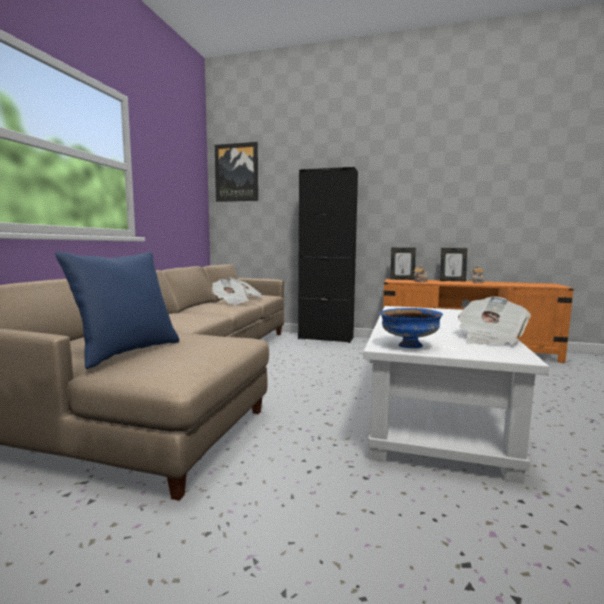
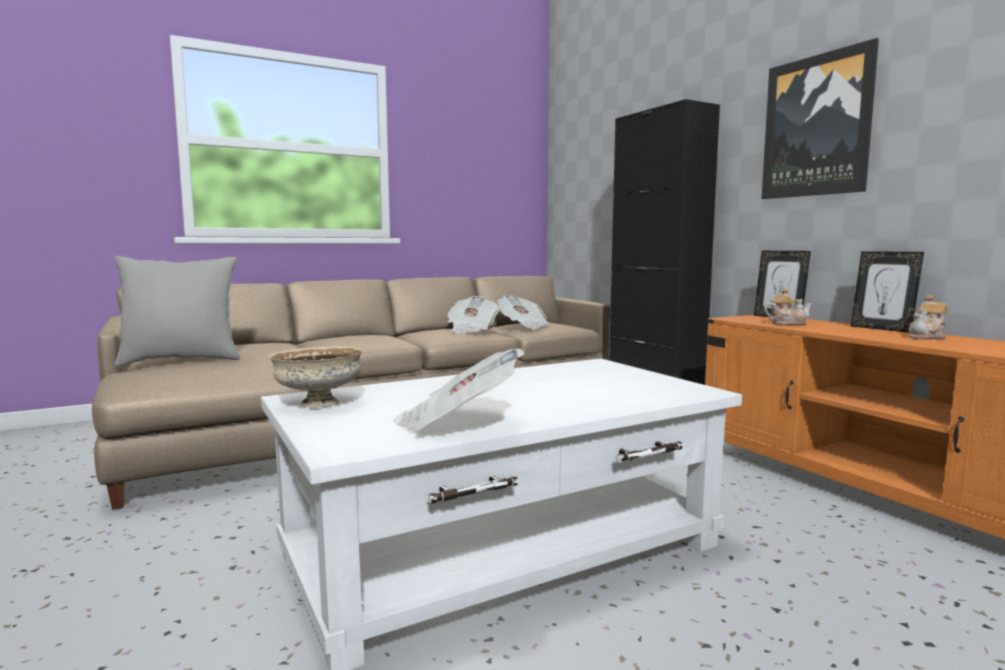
camera: 45 degrees right, 0 degrees up
(127, 352) = (182, 360): blue pillow -> grey pillow
(237, 173) = (574, 135): picture -> picture (817, 126)
(409, 346) = (318, 403): blue bowl -> beige bowl

